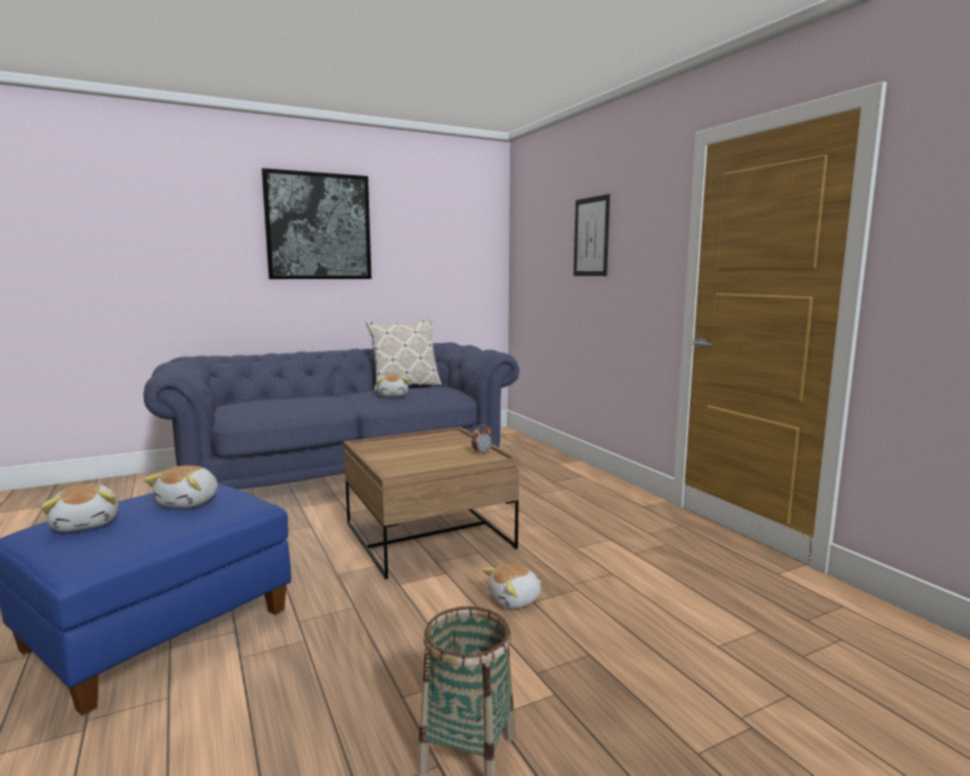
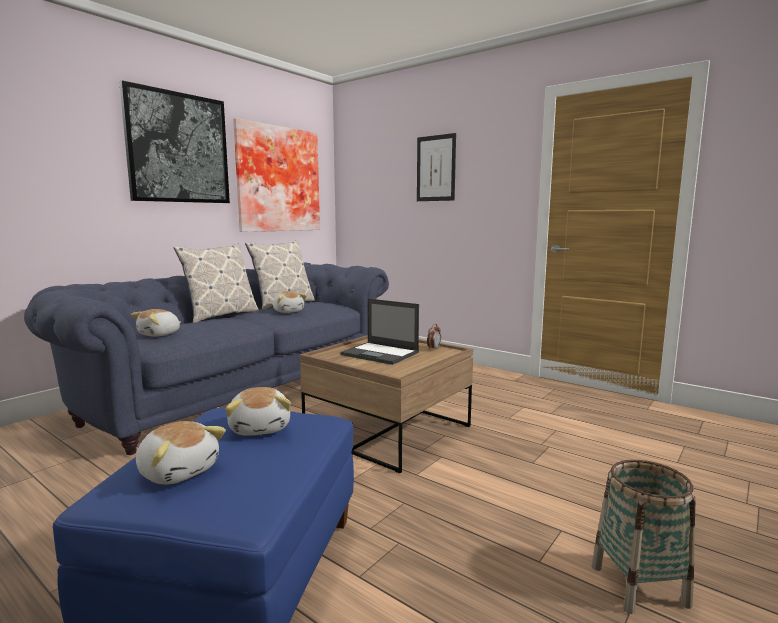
camera: 25 degrees left, 0 degrees up
(329, 393) = (220, 315): none -> pillow
(420, 451) = (381, 354): none -> laptop
(431, 252) = (277, 179): none -> picture
(515, 600) = (519, 464): plush toy -> plush toy (160, 334)

